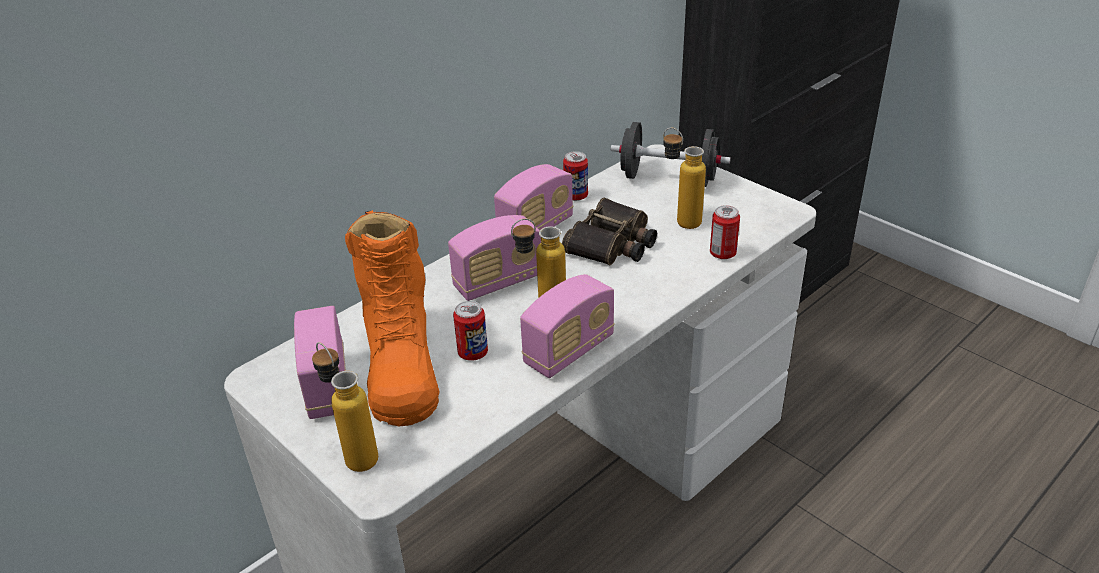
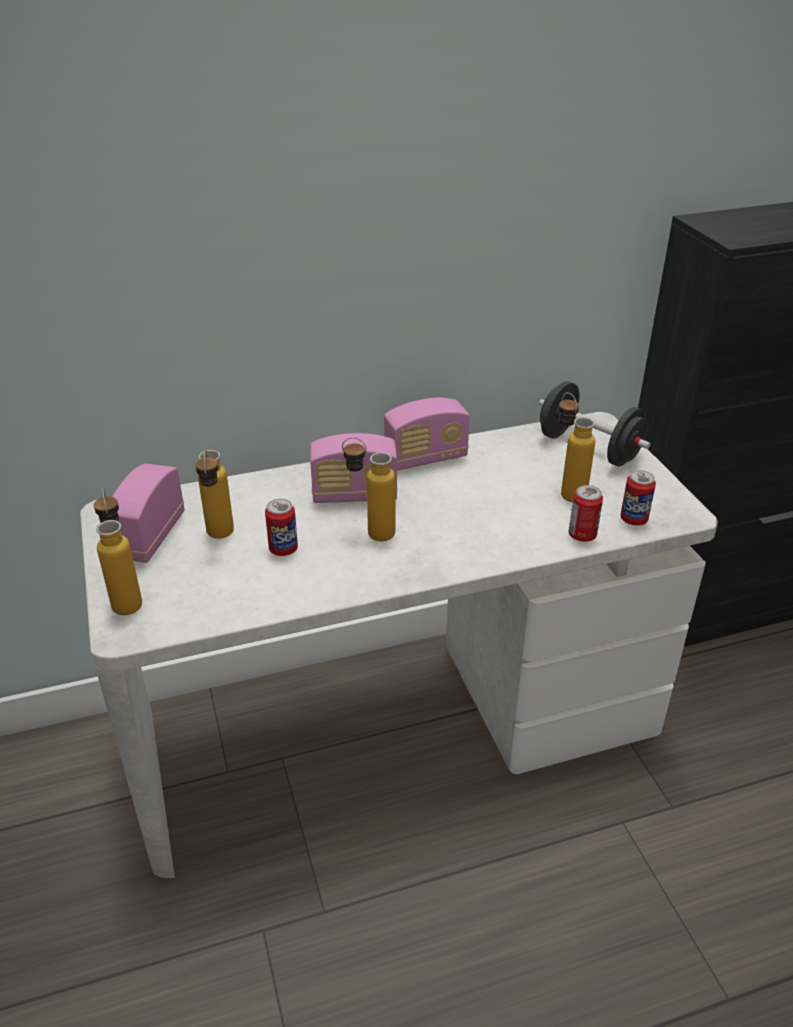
camera: 25 degrees right, 0 degrees up
(400, 364) = (219, 538): orange boot -> bottle
(569, 351) = (365, 576): radio -> none
(576, 196) = (486, 439): can -> can (633, 519)
(613, 243) = (484, 493): binoculars -> none

